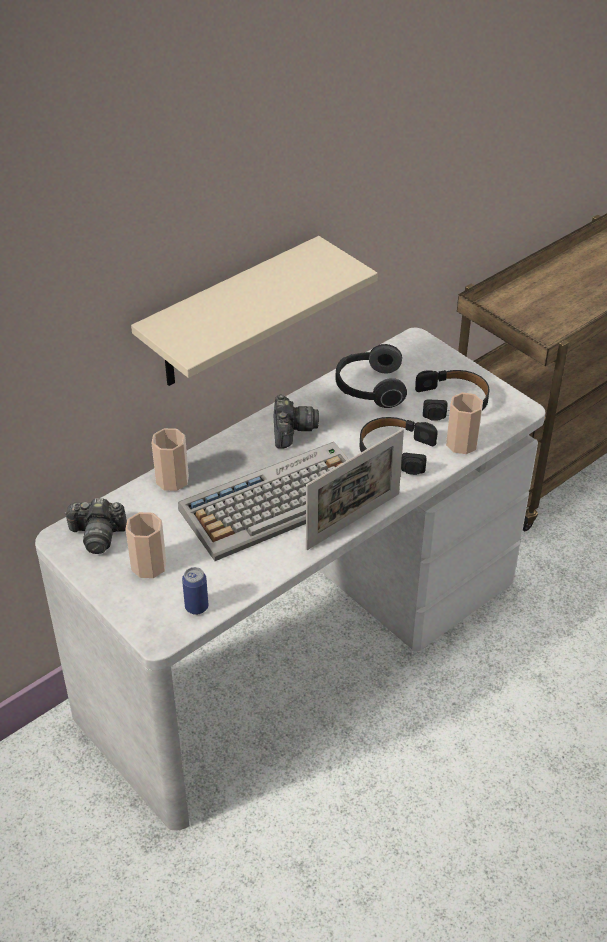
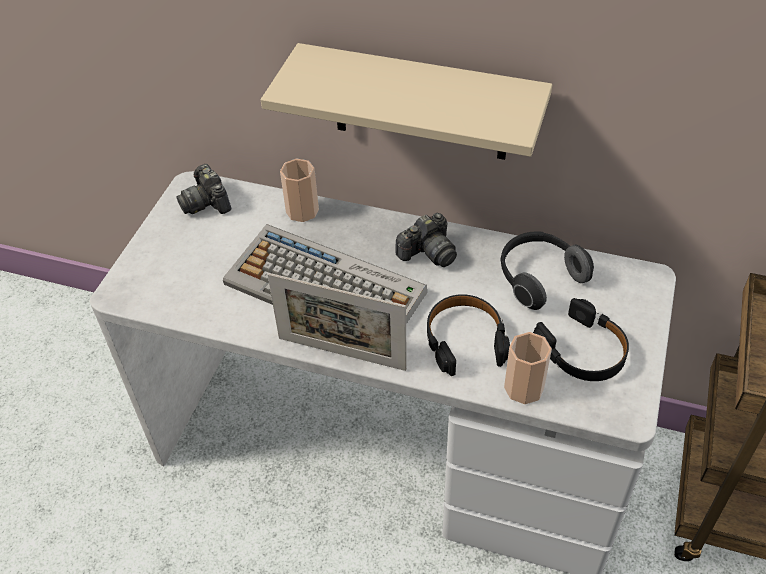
camera: 60 degrees right, 5 degrees up
(148, 565) = (192, 248): cup -> none
(196, 607) = (163, 300): can -> none

